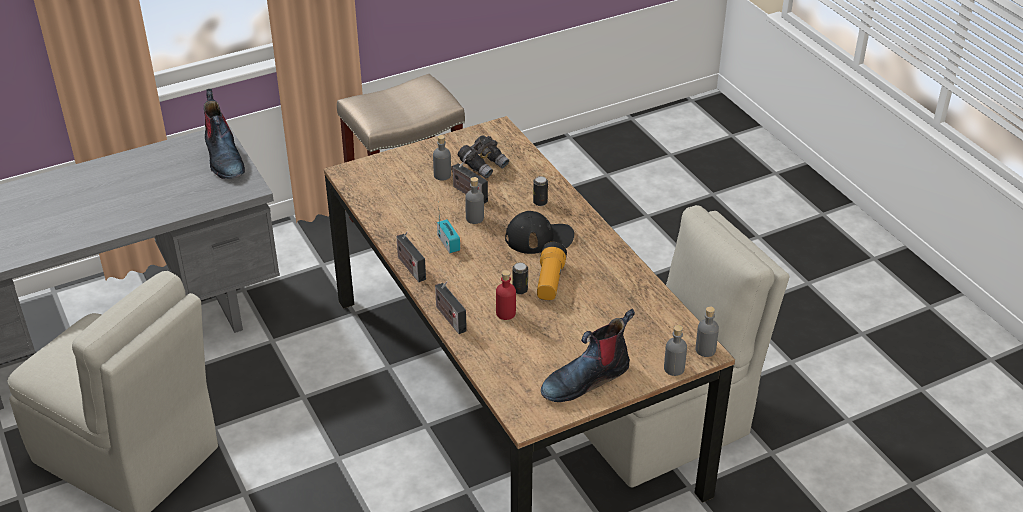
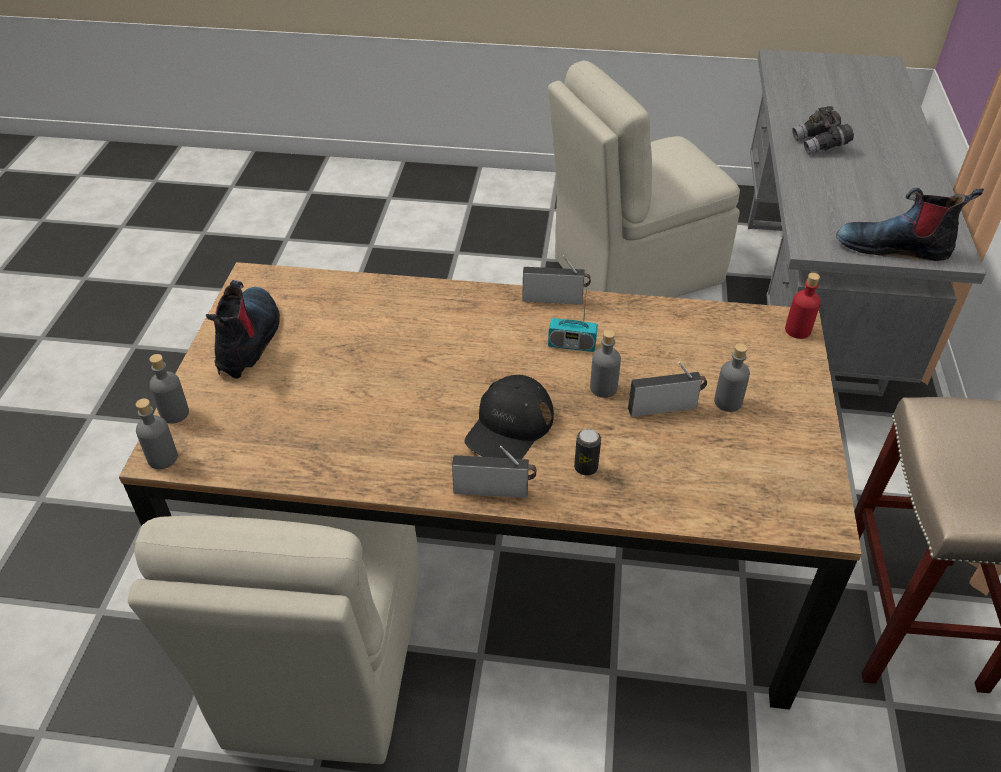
camera: 125 degrees right, 5 degrees up
(449, 317) = (444, 292): radio -> radio (494, 490)
(483, 165) = (724, 454): grey binoculars -> grey binoculars (820, 144)
(506, 313) = (406, 332): red bottle -> red bottle (798, 330)
(520, 290) = (431, 361): can -> none
(550, 281) = (420, 392): flashlight -> none

